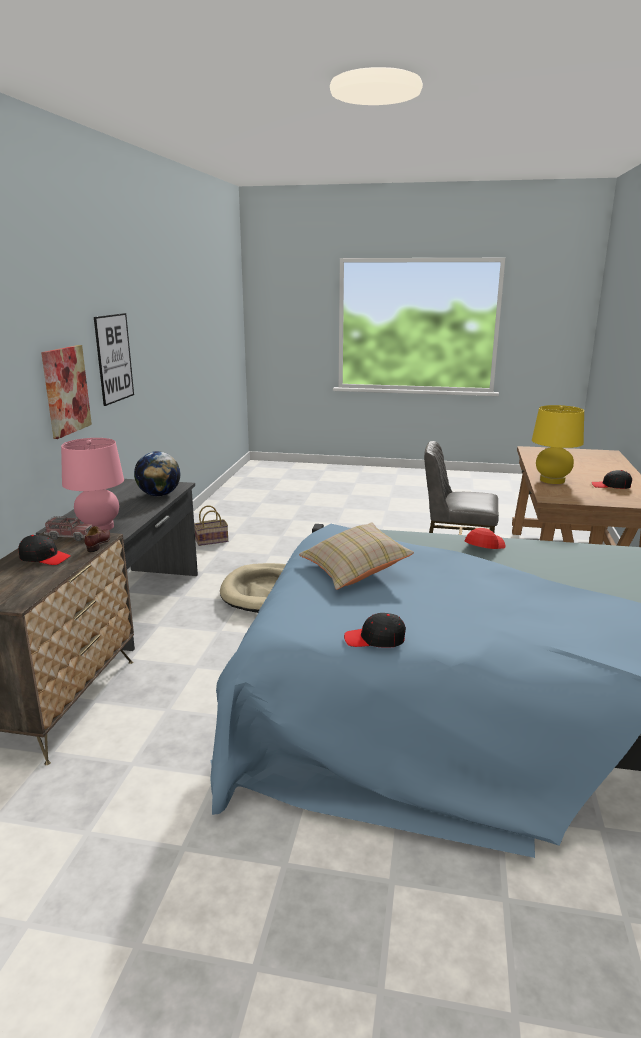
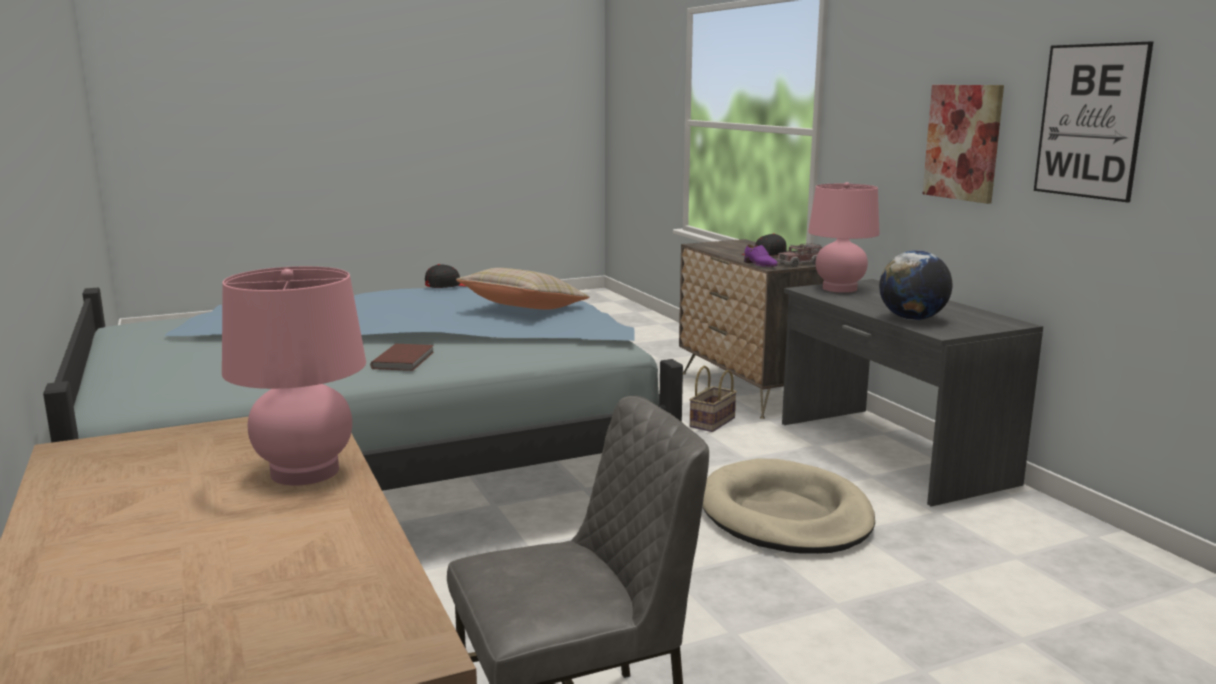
camera: 145 degrees right, 5 degrees down
(99, 543) = (760, 264): brown shoe -> purple shoe
(212, 540) = (1087, 573): basket -> basket (712, 423)
(483, 546) = (405, 360): red cap -> brown book
(552, 480) = (305, 472): yellow table lamp -> pink table lamp
(611, 486) = (141, 487): black cap -> none

